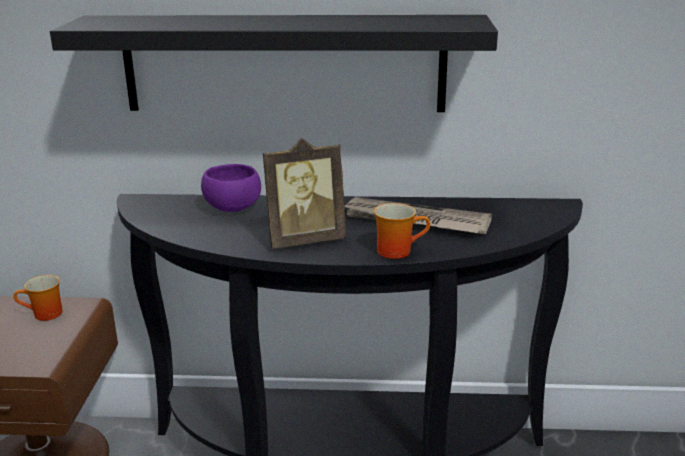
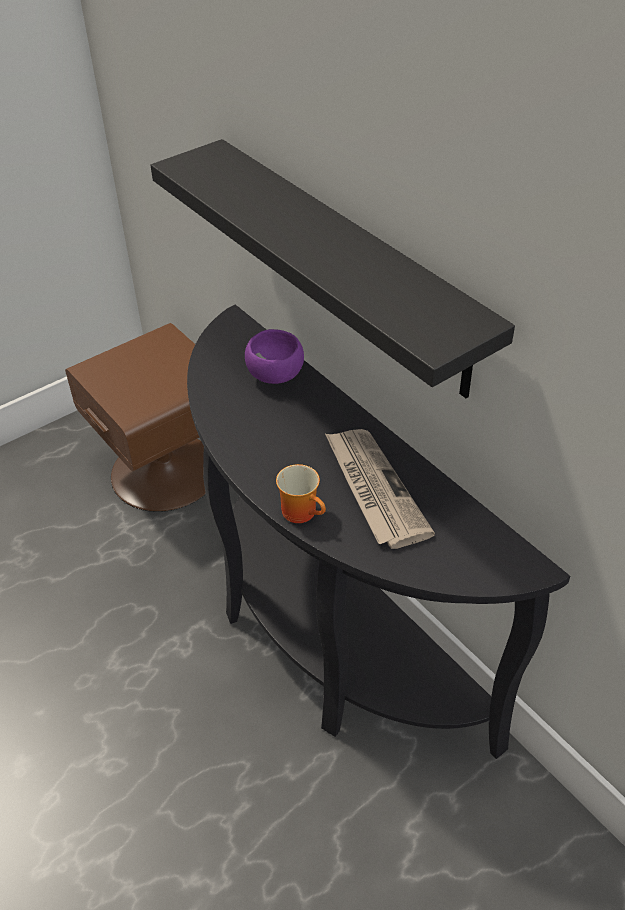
camera: 50 degrees right, 20 degrees up
(44, 315) = (179, 368): mug -> none
(304, 240) = (264, 449): picture frame -> none

